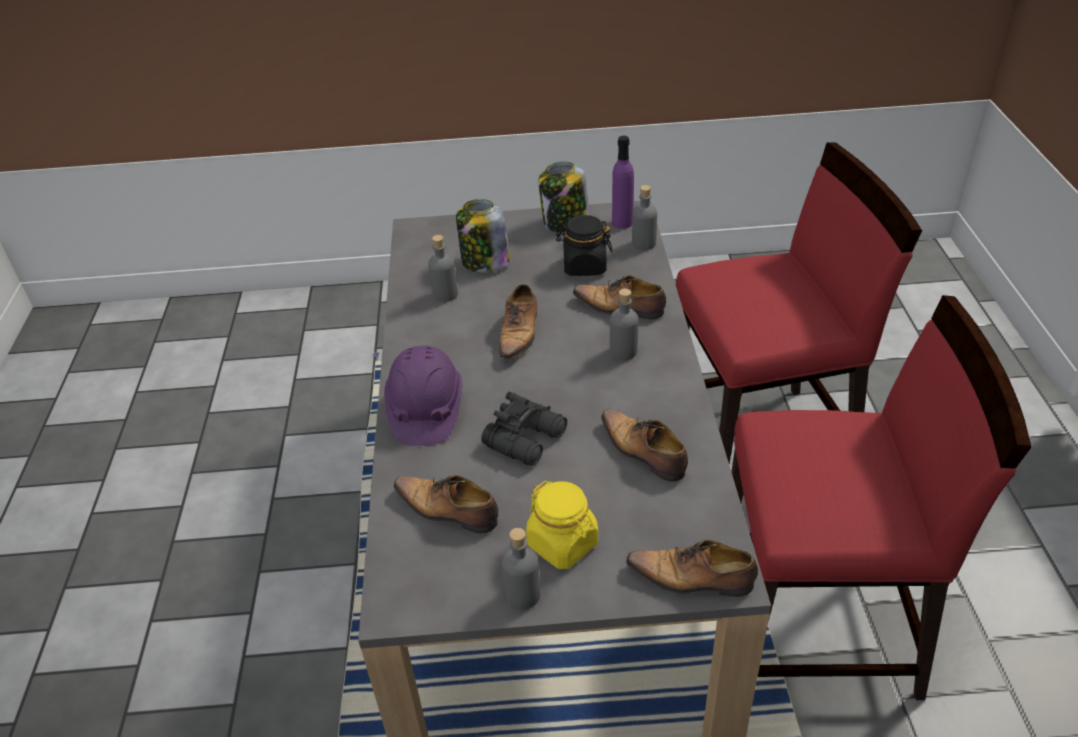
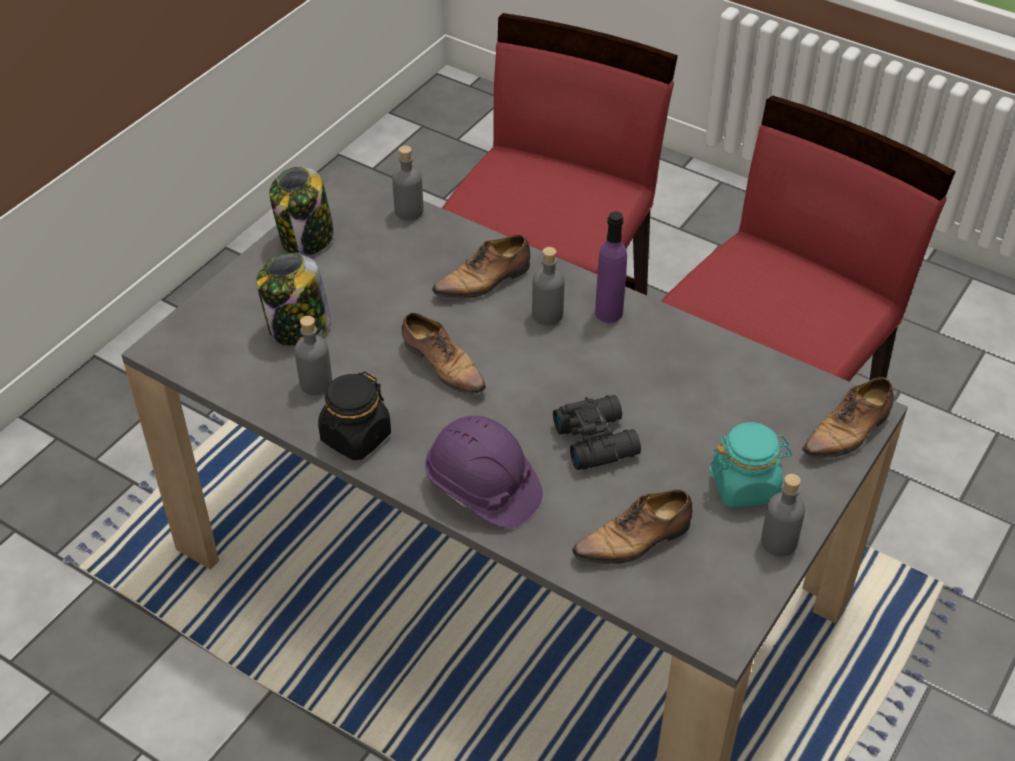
camera: 55 degrees left, 5 degrees up
(563, 544) = (745, 486): yellow jar -> turquoise jar
(584, 266) = (394, 267): black jar -> black jar (355, 437)
(622, 223) = (358, 204): purple bottle -> purple bottle (608, 312)
(643, 452) = (686, 377): shoe -> none

